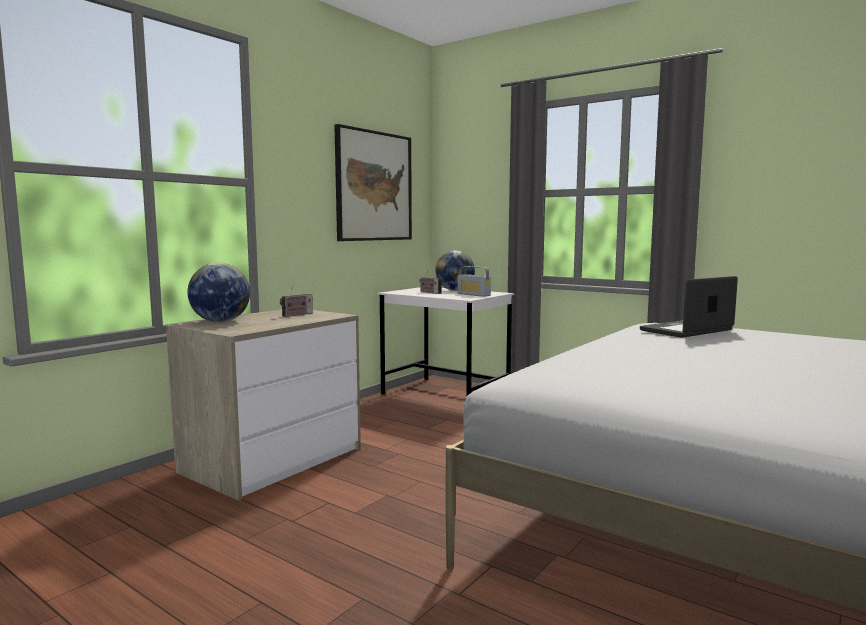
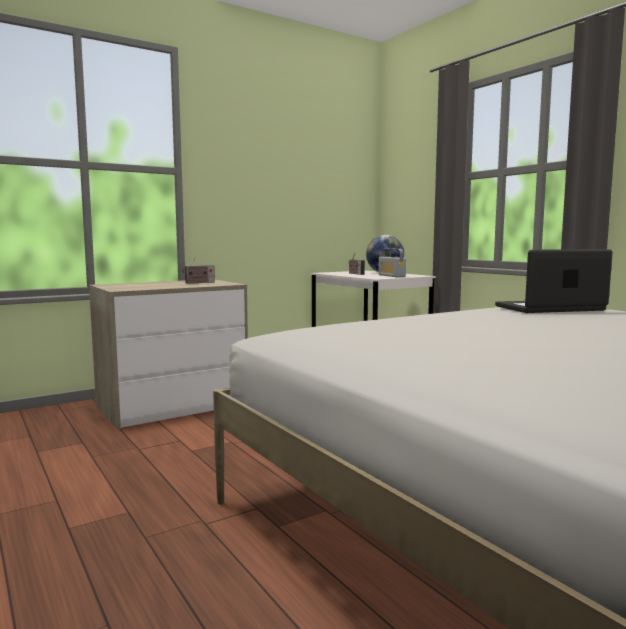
camera: 20 degrees right, 0 degrees up
(220, 322) = (130, 284): globe -> none
(374, 186) = (309, 175): picture -> none

